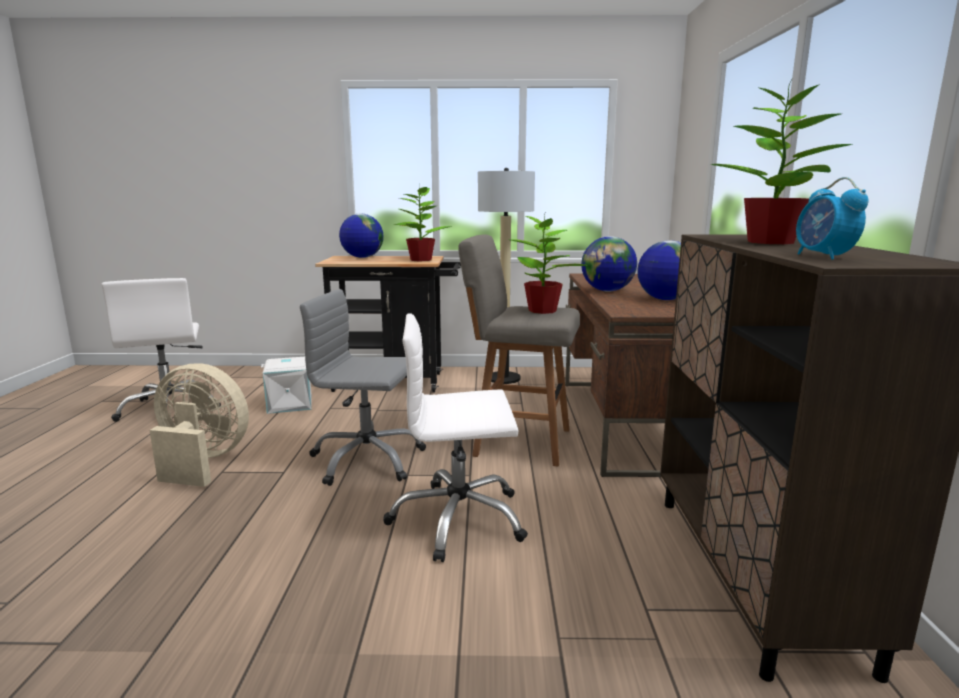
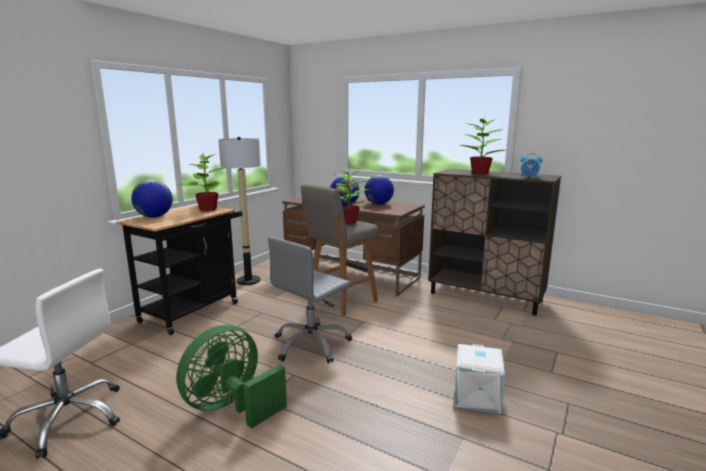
camera: 60 degrees left, 0 degrees up
(202, 461) = (231, 407): beige fan -> green fan
(289, 404) = (168, 356): white storage box -> white storage box (477, 397)
(458, 519) = (405, 335): white office chair -> none

